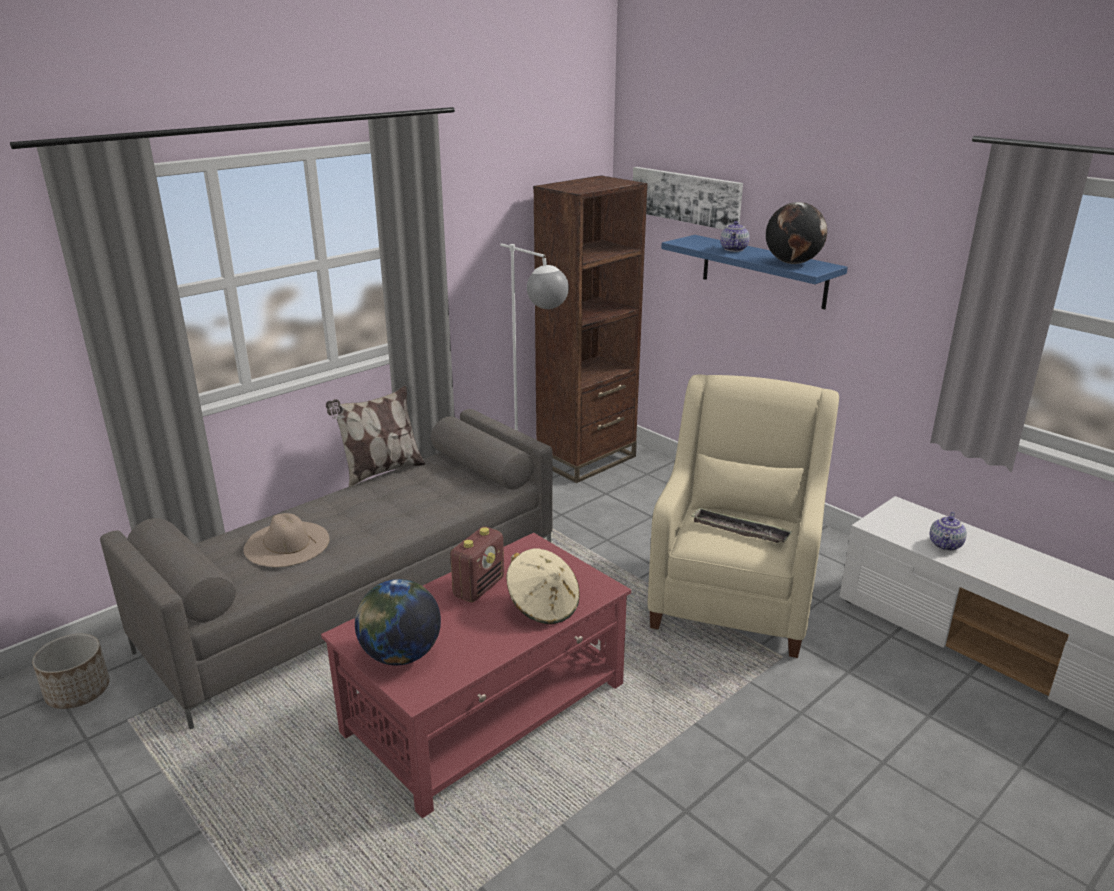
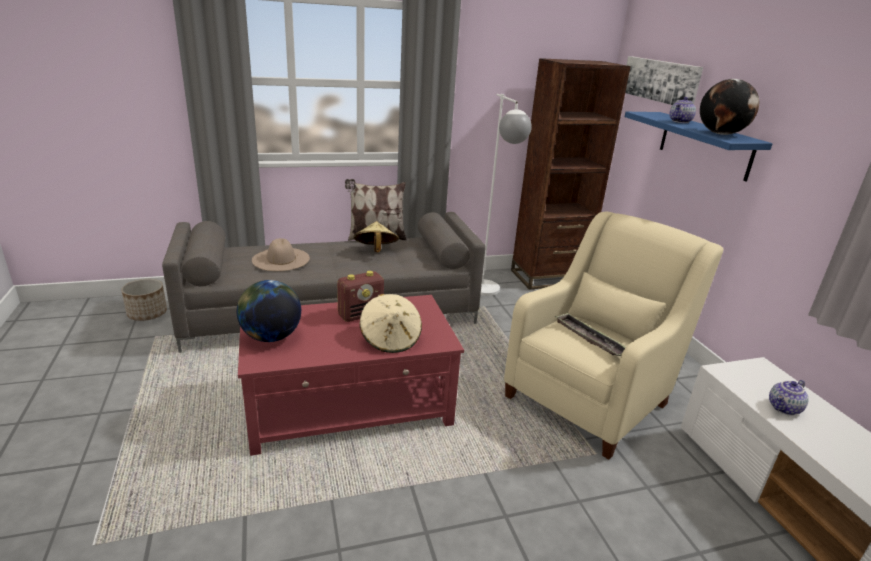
camera: 25 degrees right, 0 degrees up
(401, 492) = (375, 251): none -> beige hat

